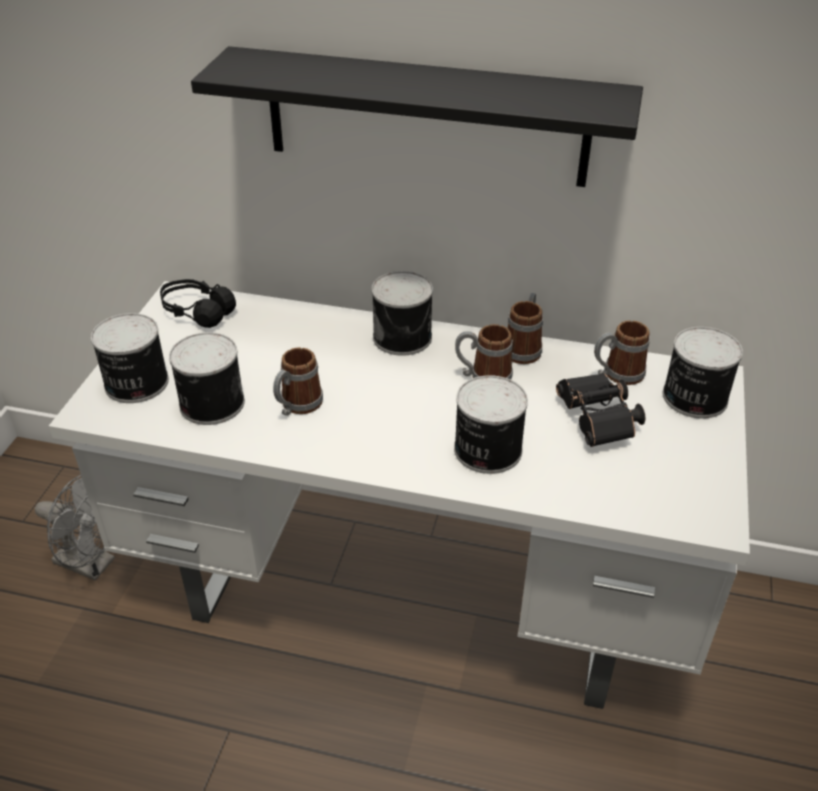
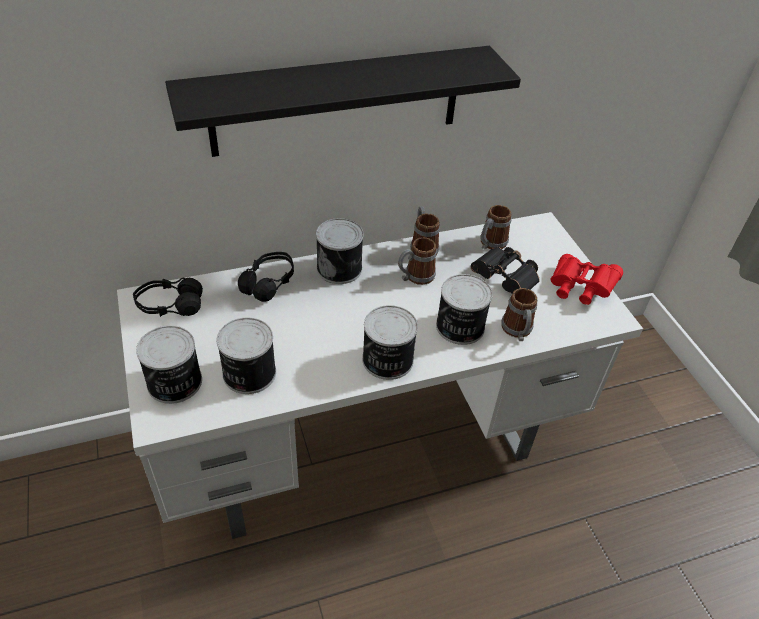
camera: 35 degrees left, 5 degrees up
(92, 564) = (119, 539): grey fan -> none
(297, 406) = (313, 349): mug -> mug (517, 331)
(313, 325) = (269, 283): none -> black headphones
(693, 398) = (542, 243): can -> can (387, 360)
(695, 469) = (579, 289): none -> red binoculars

